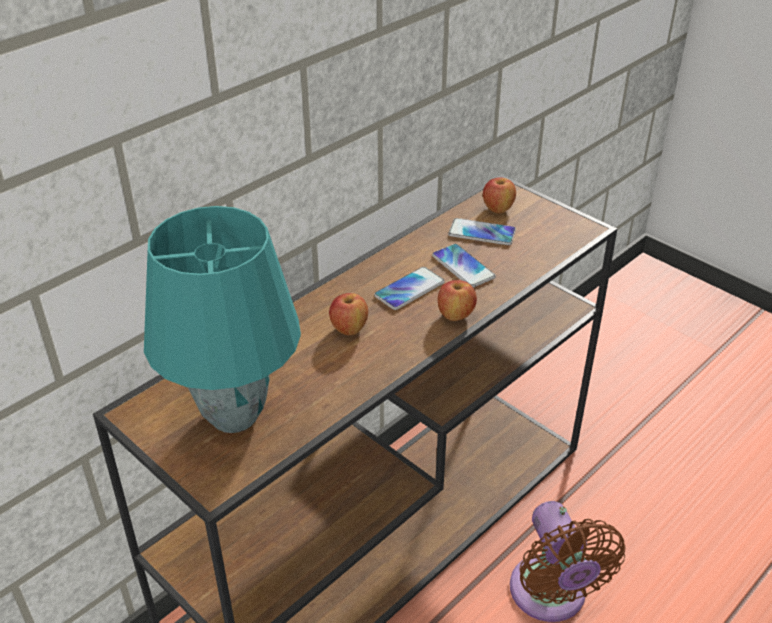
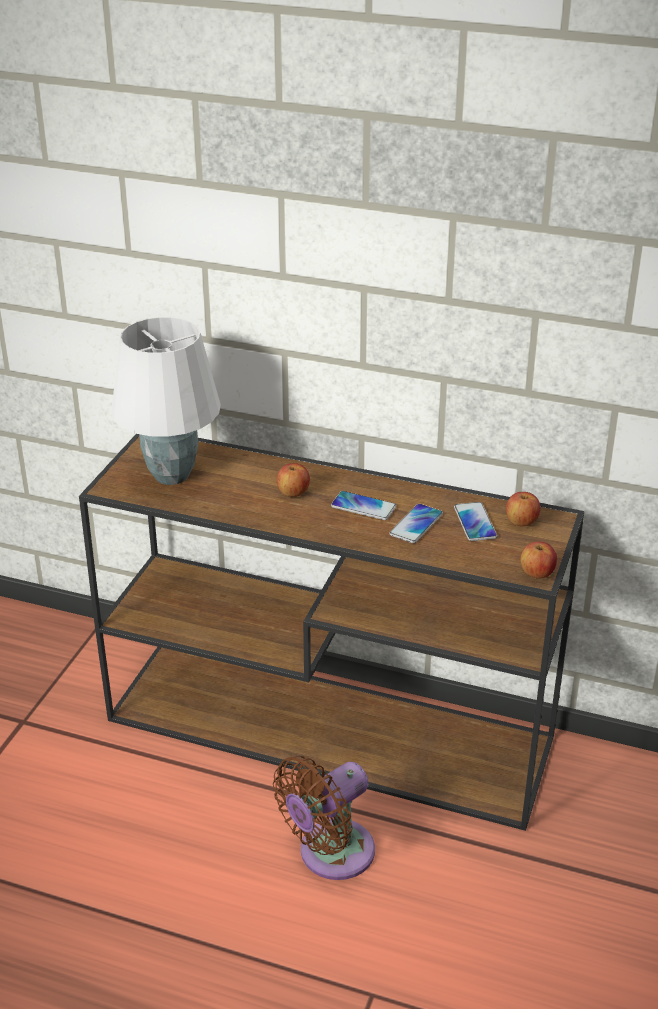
camera: 65 degrees right, 5 degrees down
(234, 417) = (170, 476): turquoise table lamp -> white table lamp
(455, 315) = (347, 535): apple -> apple (537, 574)

